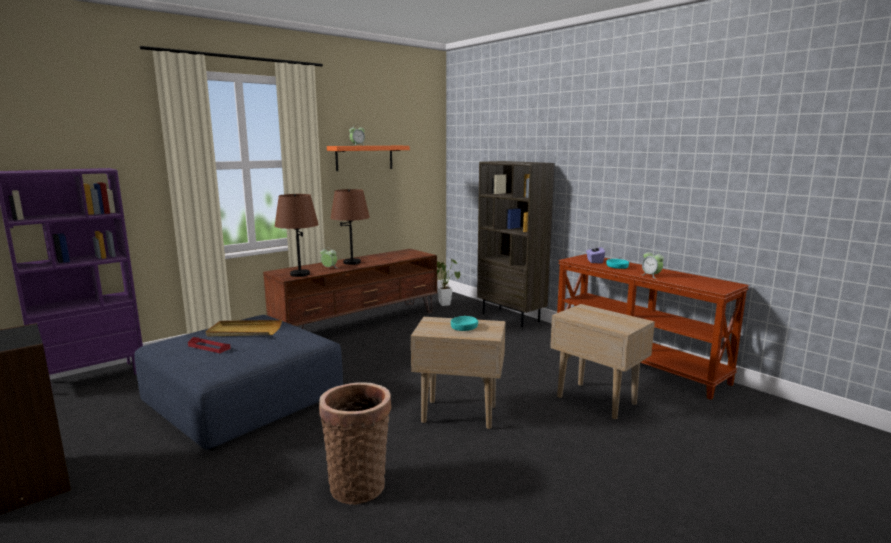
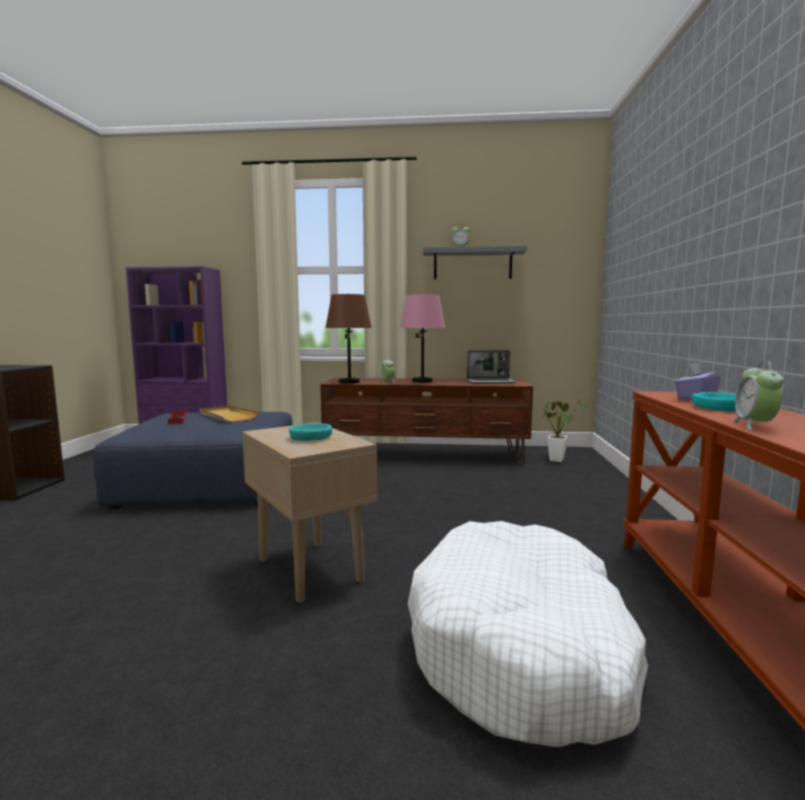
camera: 45 degrees right, 5 degrees down
(352, 262) = (422, 381): brown table lamp -> pink table lamp
(358, 484) = (87, 585): basket -> none
(364, 158) = (472, 264): orange shelf -> grey shelf
(401, 255) = (491, 382): none -> laptop
(511, 317) = (620, 494): brown bookcase -> none
(595, 400) = (522, 648): beige side table -> white dog bed

